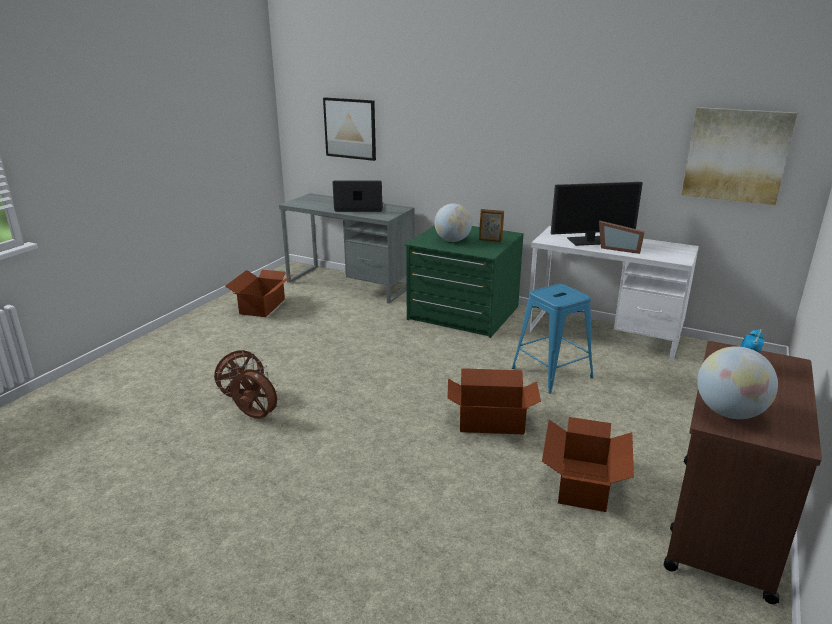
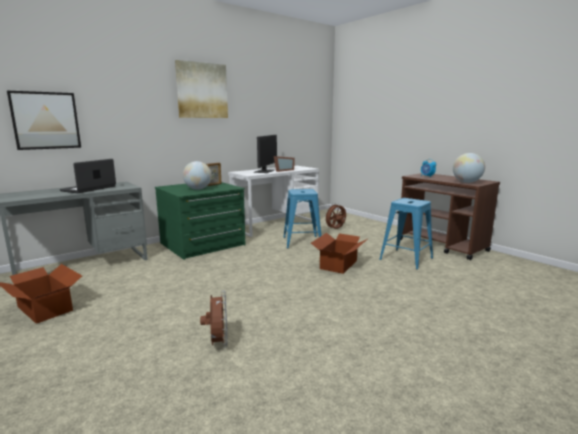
camera: 65 degrees left, 10 degrees down
(256, 417) = (263, 341): brown fan -> brown fan (335, 229)
(584, 483) = (406, 259): cardboard box -> blue stool
(736, 155) = (303, 117): picture -> picture (202, 90)

